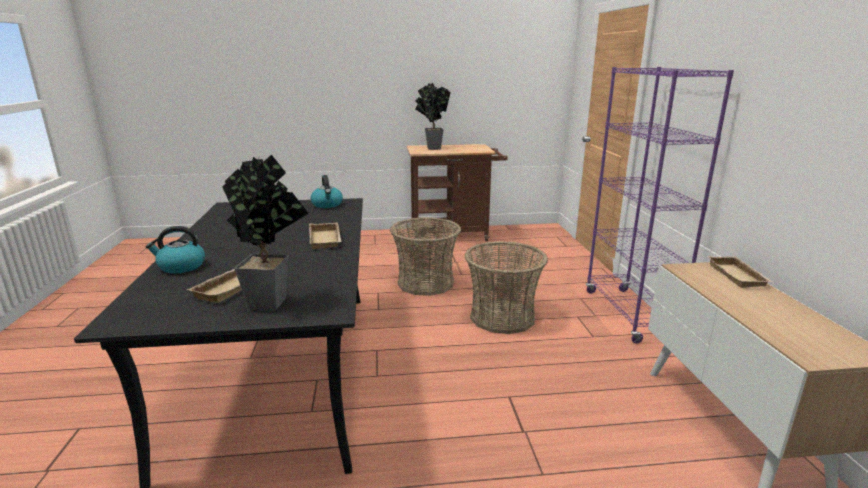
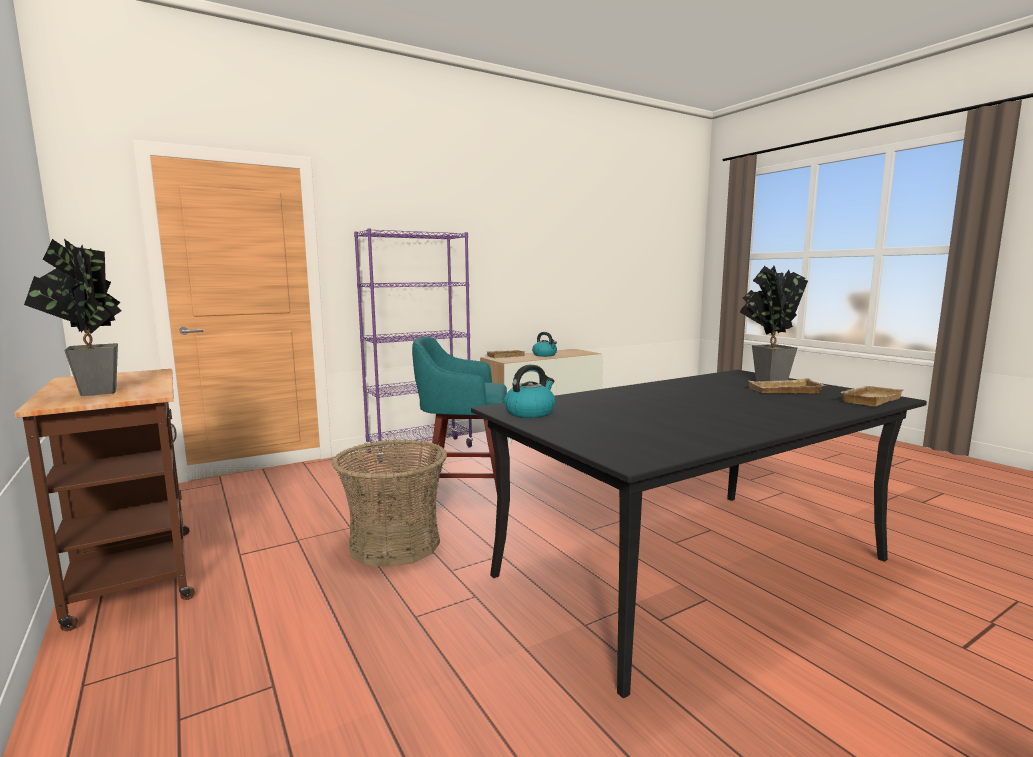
camera: 115 degrees left, 10 degrees down
(181, 266) = (811, 411): kettle -> kettle (545, 355)
(326, 239) = (644, 391): beige tray -> beige tray (868, 399)
(502, 317) = (463, 489): basket -> turquoise stool

